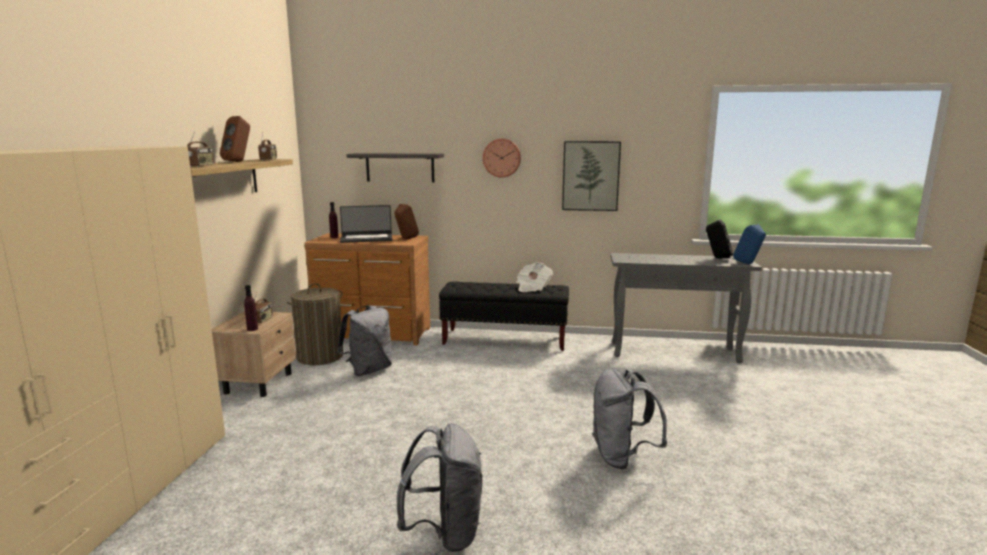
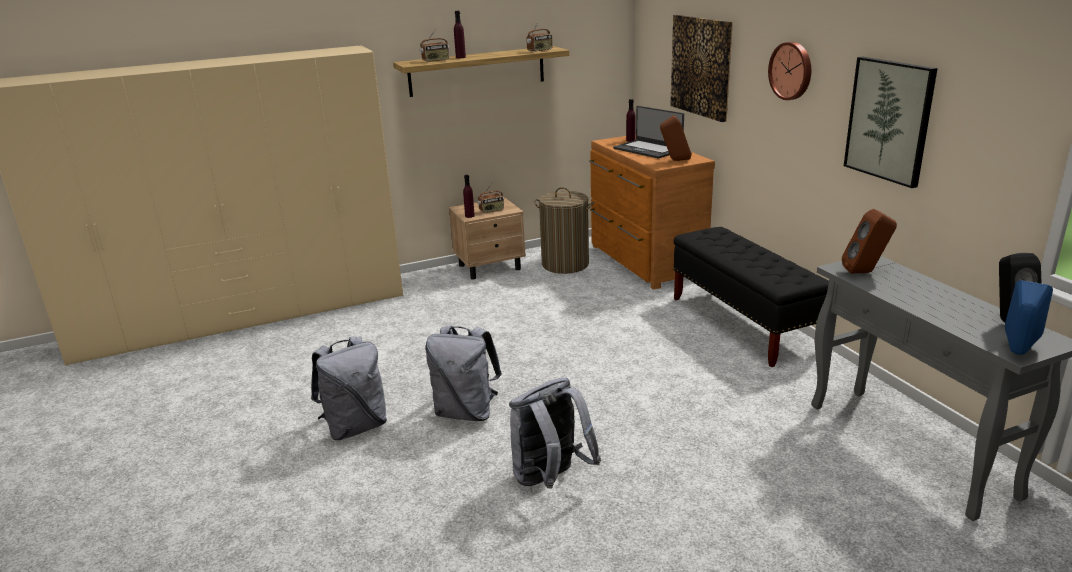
camera: 60 degrees right, 10 degrees up
(215, 164) = (460, 57): none -> purple bottle
(239, 161) = (499, 53): brown speaker -> brown speaker (865, 272)
(368, 370) = (568, 293): grey backpack -> grey backpack (466, 412)
(400, 167) = (701, 66): shelf -> picture
(532, 288) = (773, 267): newspaper -> none

